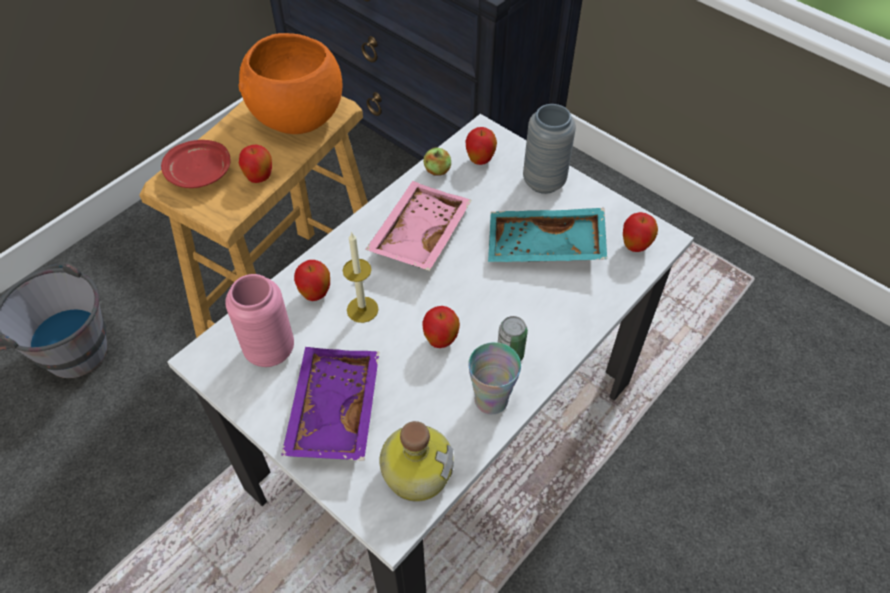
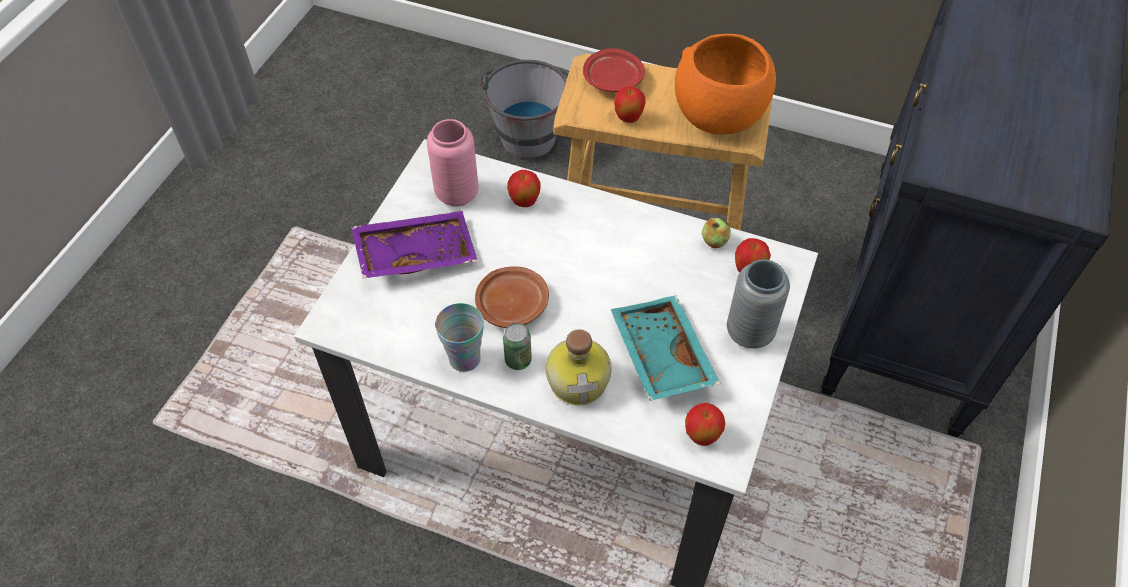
camera: 70 degrees right, 0 degrees up
(362, 309) = (522, 239): candle -> none
(416, 470) = (379, 325): bottle -> bottle (579, 380)
(418, 234) = (625, 251): pink tray -> none
(441, 340) = (512, 304): apple -> brown plate

